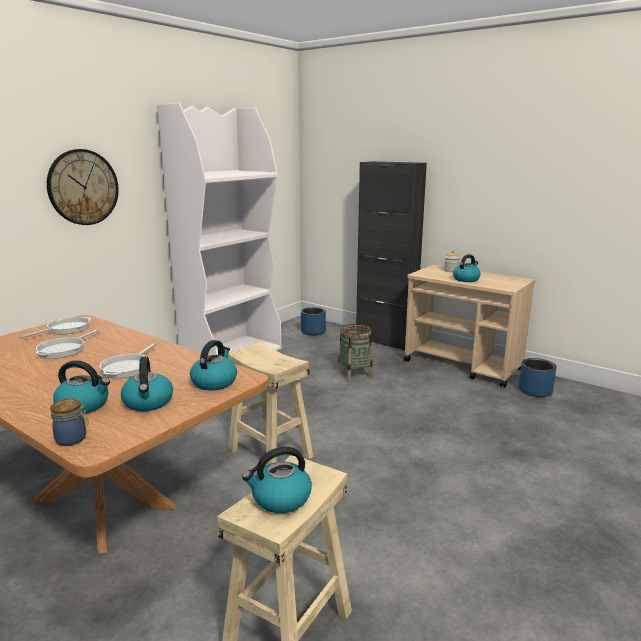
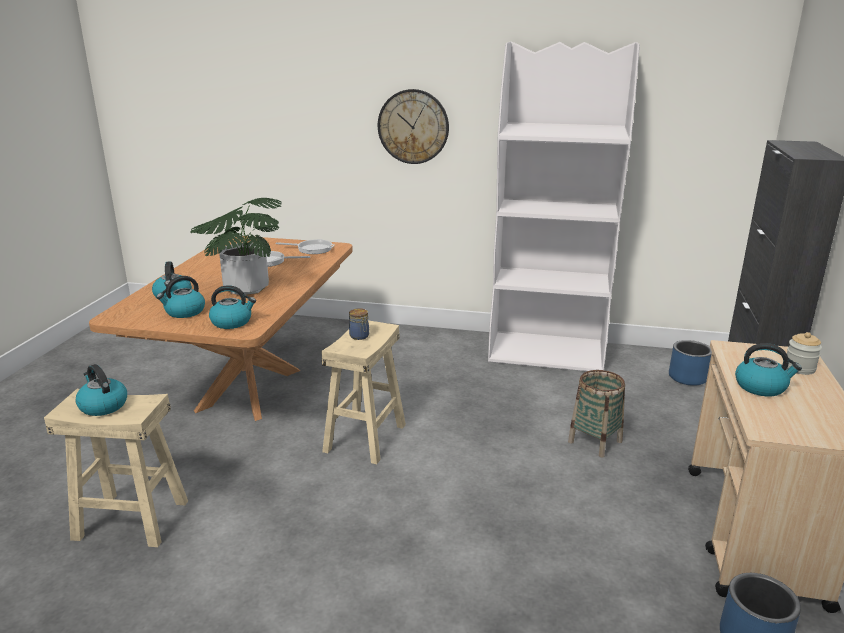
camera: 65 degrees right, 5 degrees up
(73, 439) = (123, 308): jar -> jar (359, 336)
(128, 367) = (246, 288): frying pan -> potted plant

